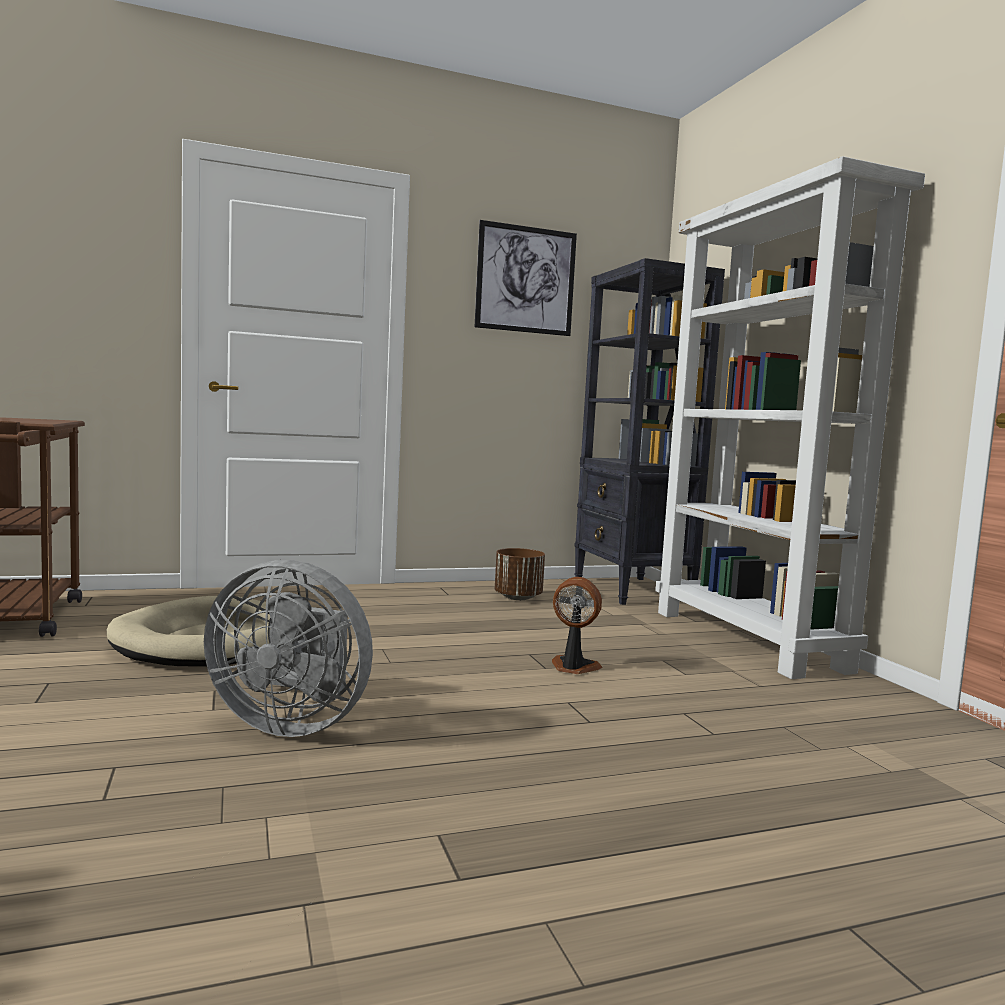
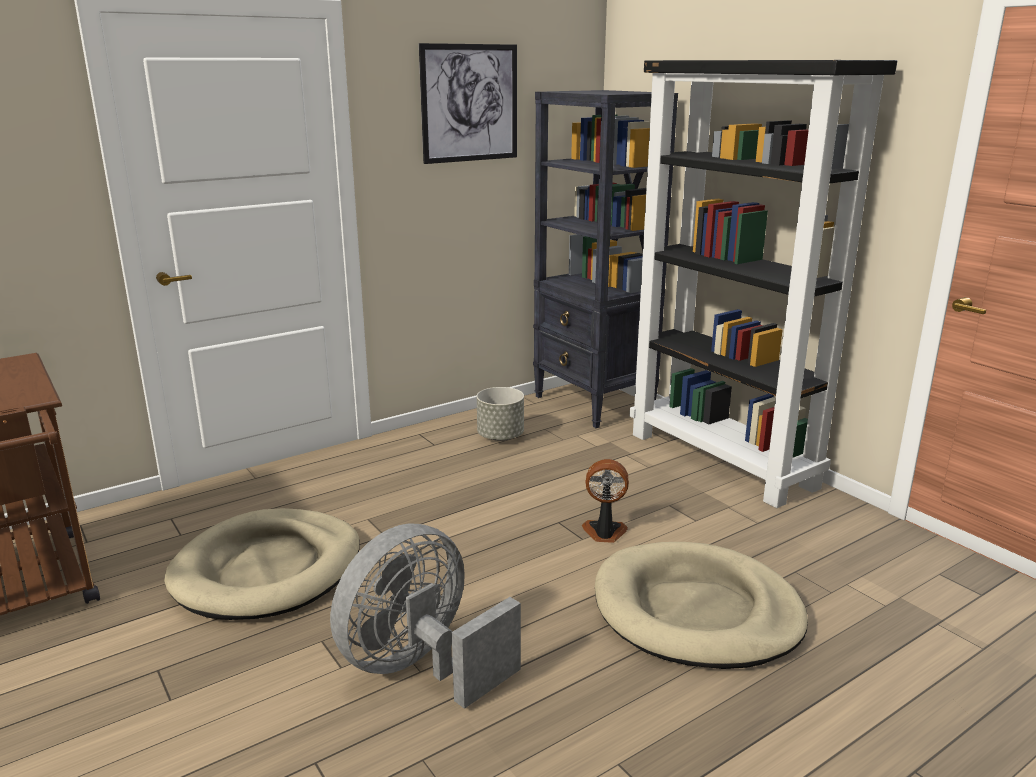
camera: 15 degrees left, 15 degrees up
(292, 723) = (421, 667): grey fan -> grey fan turned 135 degrees clockwise
(518, 597) = (501, 436): brown planter -> grey planter
(635, 736) = (696, 611): none -> beige dog bed
(749, 640) = (723, 460): white bookcase -> black bookcase

